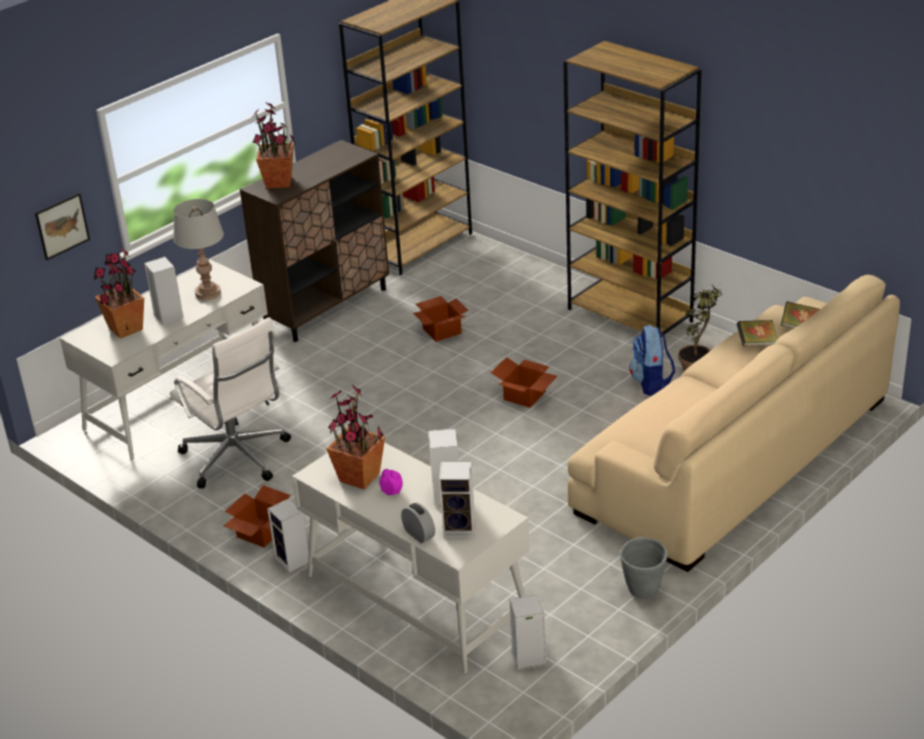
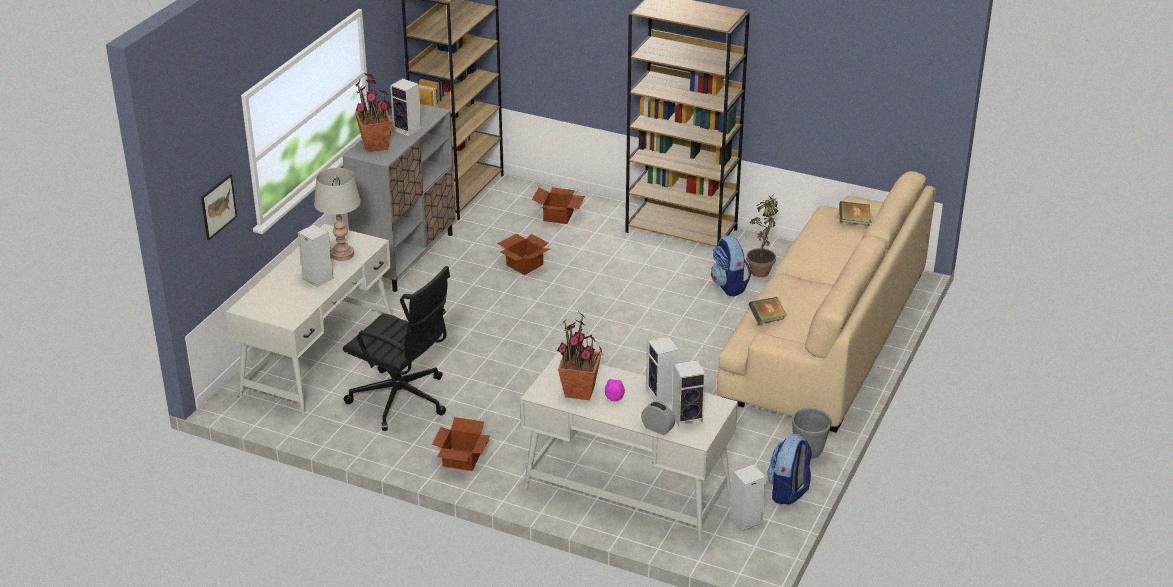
camera: 20 degrees left, 0 degrees up
(125, 329) = (284, 295): potted plant -> none
(237, 458) = (402, 400): white office chair -> black office chair
(293, 561) = (505, 477): speaker -> speaker (408, 130)
(326, 307) = (406, 257): brown cabinet -> grey cabinet
(525, 396) = (628, 311): cardboard box -> cardboard box (559, 216)
(596, 633) = (788, 491): none -> backpack
(756, 343) = (826, 239): book -> book (767, 319)

